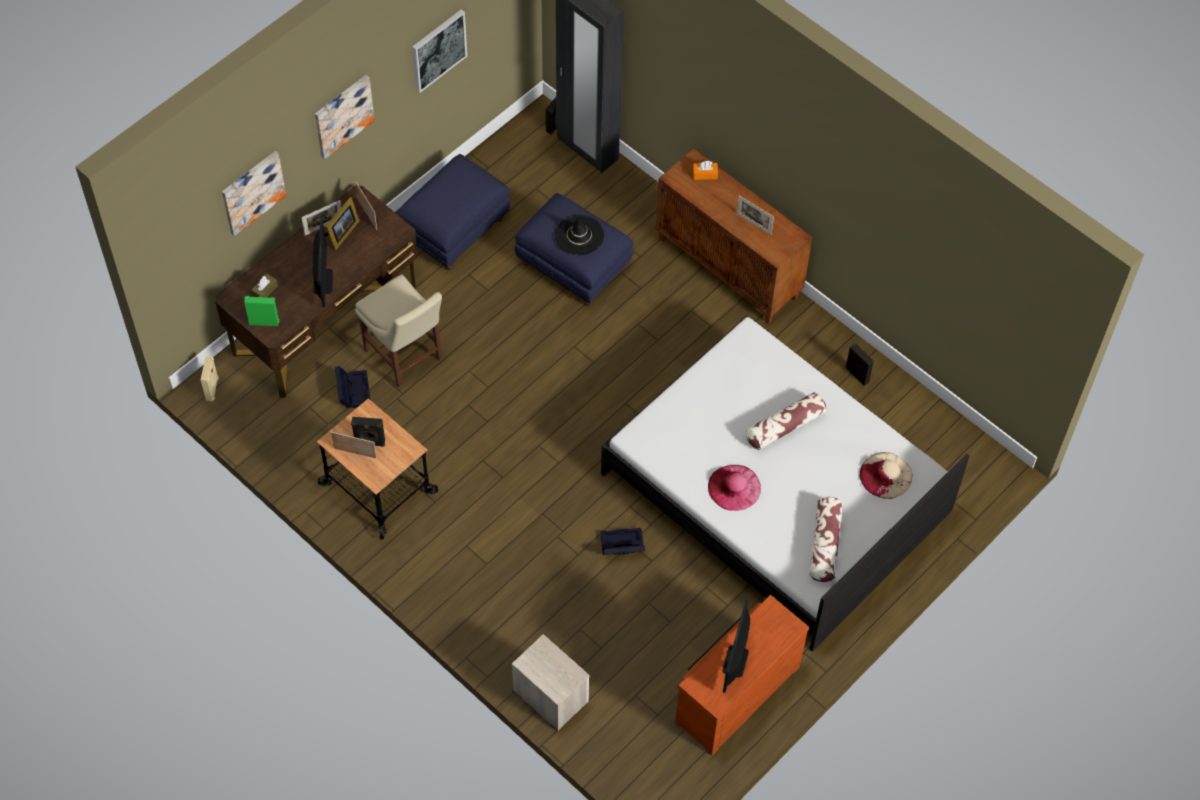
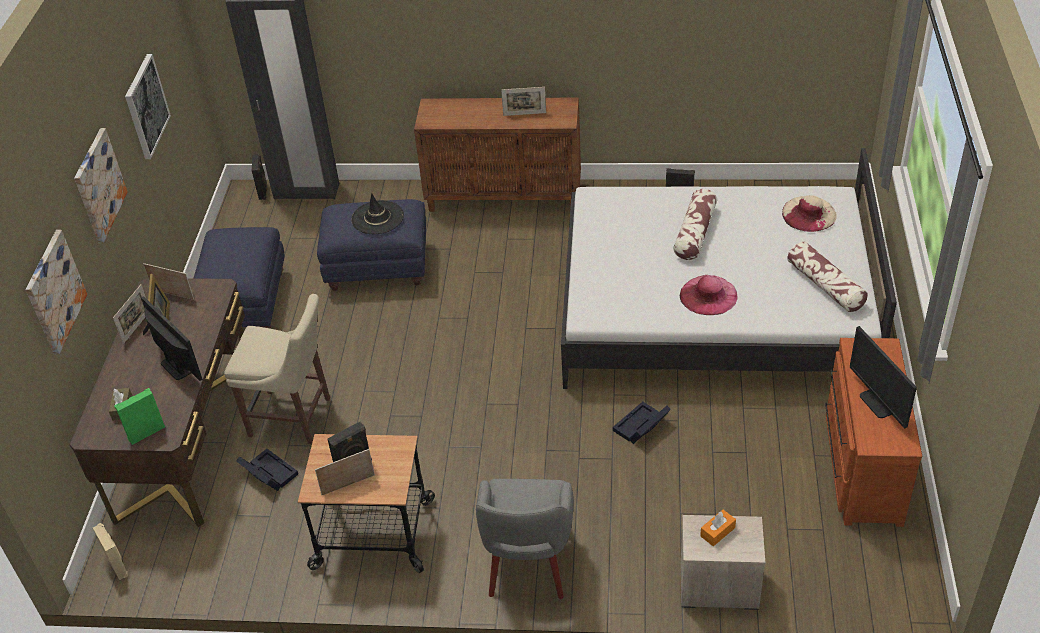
camera: 35 degrees left, 15 degrees down
(452, 584) = (528, 562): none -> grey armchair
(705, 174) = (449, 107): orange tissue box -> orange tissue box (717, 532)

